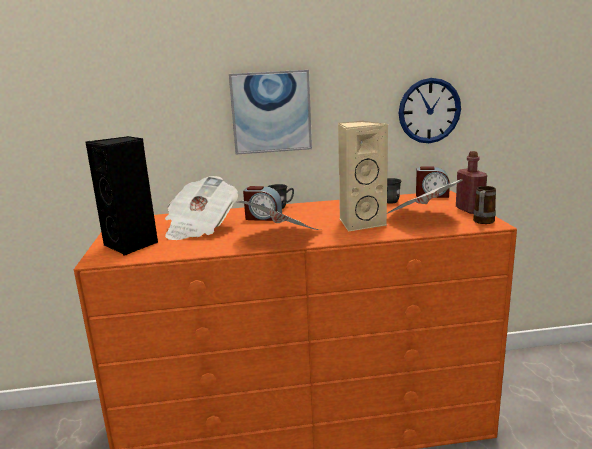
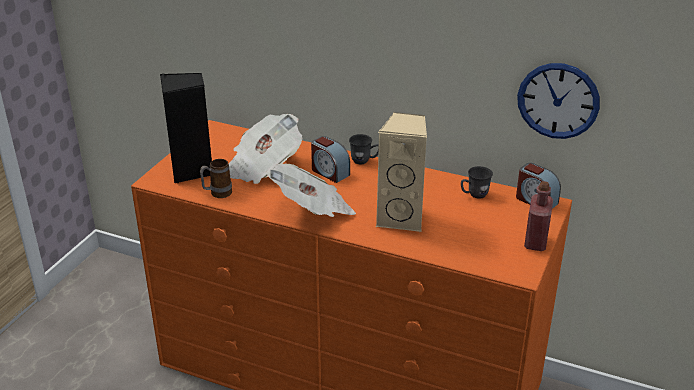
camera: 30 degrees right, 15 degrees up
(271, 112) = (371, 57): picture -> none
(420, 218) = (468, 234): newspaper -> none
(482, 222) = (516, 267): mug -> mug (217, 194)

